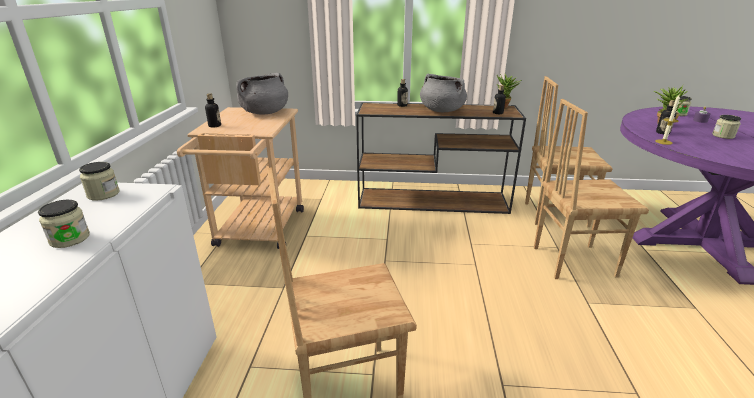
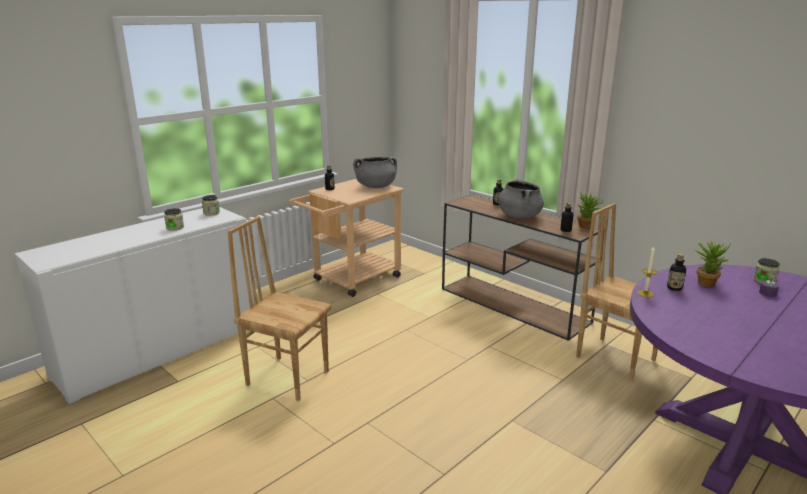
camera: 40 degrees right, 5 degrees down
(572, 261) = (556, 393): brown chair -> none
(723, 136) = (737, 310): jar -> none

